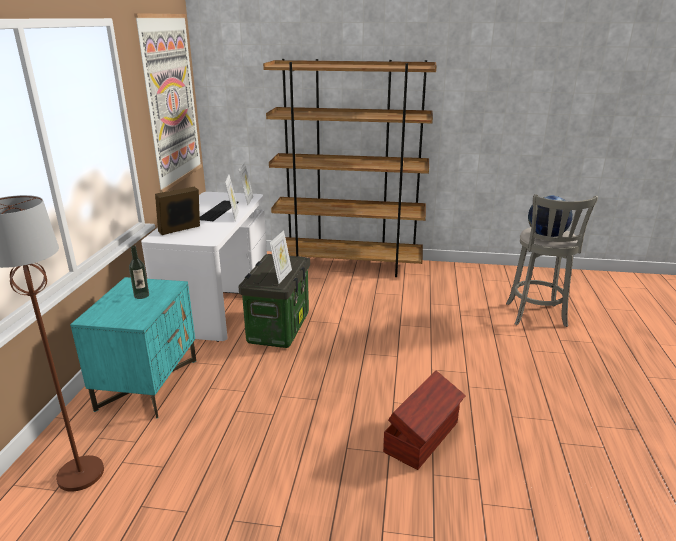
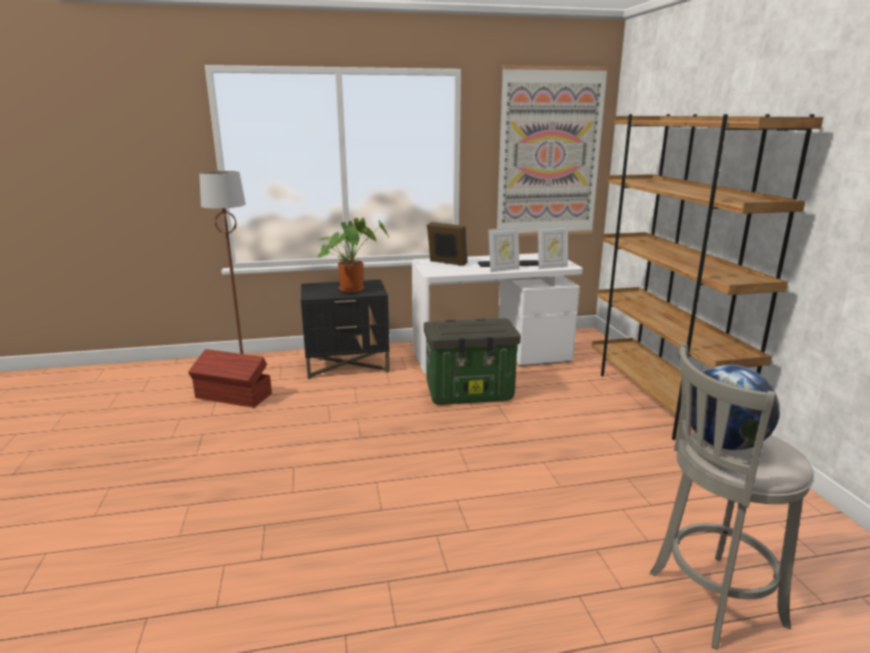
camera: 70 degrees right, 5 degrees down
(141, 295) = (353, 289): bottle -> potted plant
(148, 384) = (348, 364): turquoise nightstand -> black nightstand
(282, 276) = (458, 331): picture frame -> none
(423, 437) = (322, 510): brown storage box -> brown storage box (233, 396)

